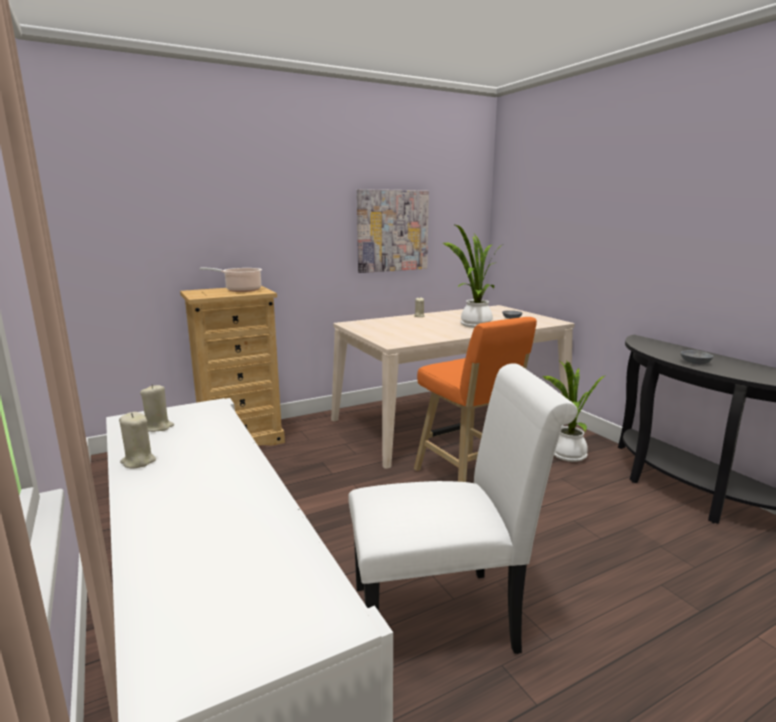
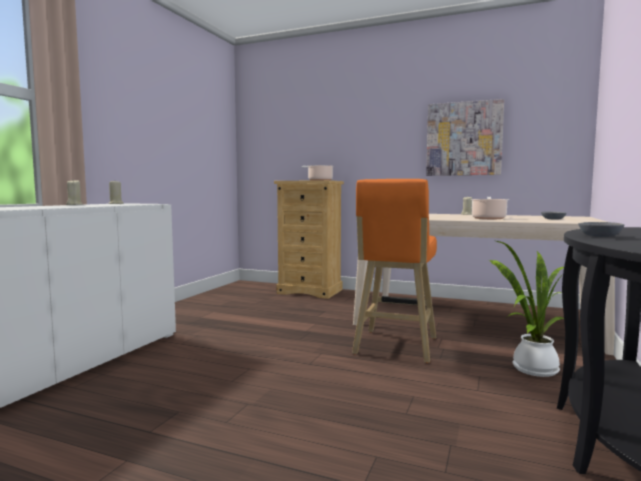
camera: 50 degrees right, 10 degrees down
(445, 617) = (209, 383): white chair -> none
(473, 325) = (488, 218): potted plant -> cooking pot

